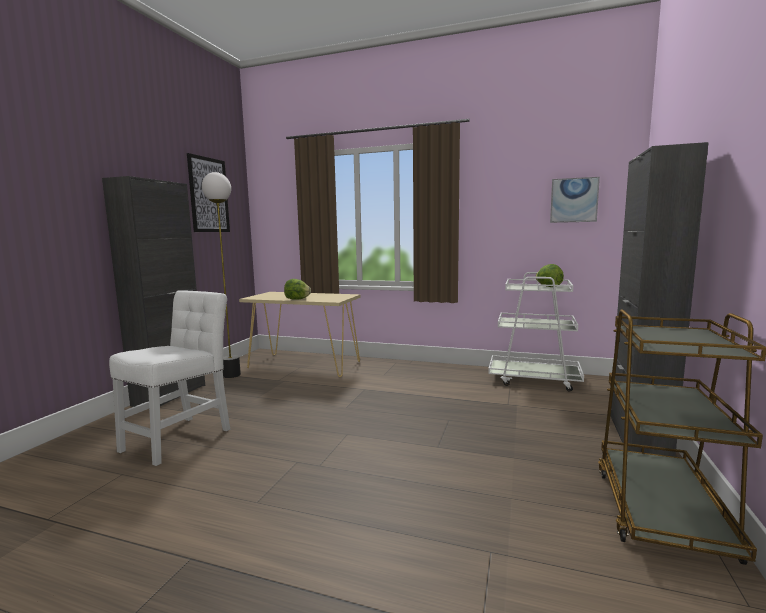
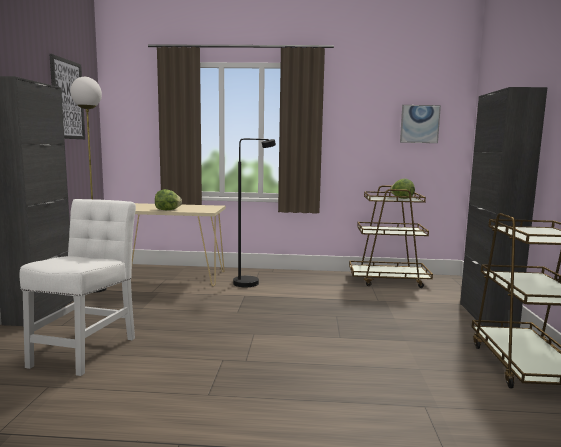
camera: 15 degrees left, 0 degrees up
(380, 374) = (251, 282): none -> black floor lamp
(534, 379) = (388, 280): white cart -> brown cart

